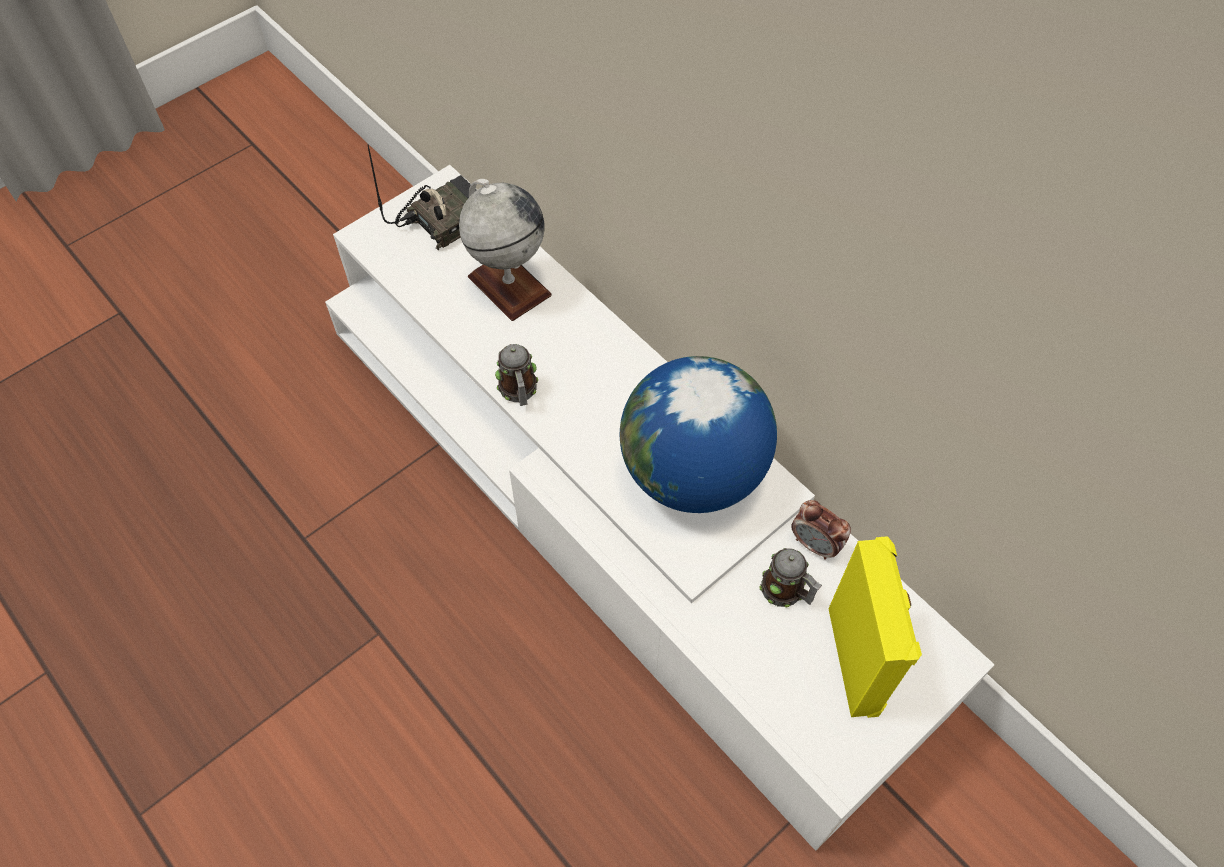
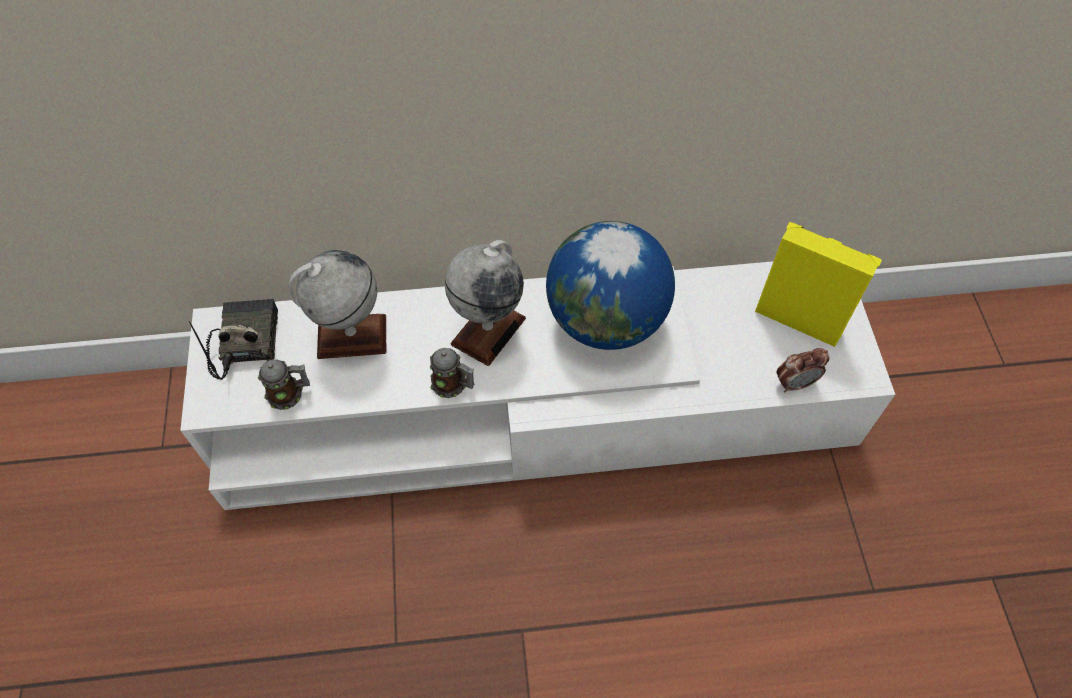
camera: 55 degrees left, 0 degrees up
(599, 382) = (488, 330): none -> globe
(786, 591) = (727, 326): mug -> mug (289, 393)
(815, 544) = (705, 289): alarm clock -> alarm clock (795, 383)

